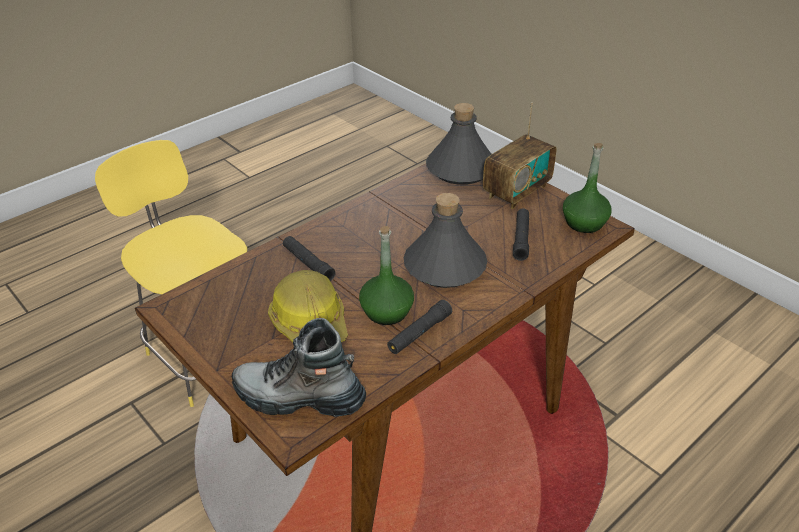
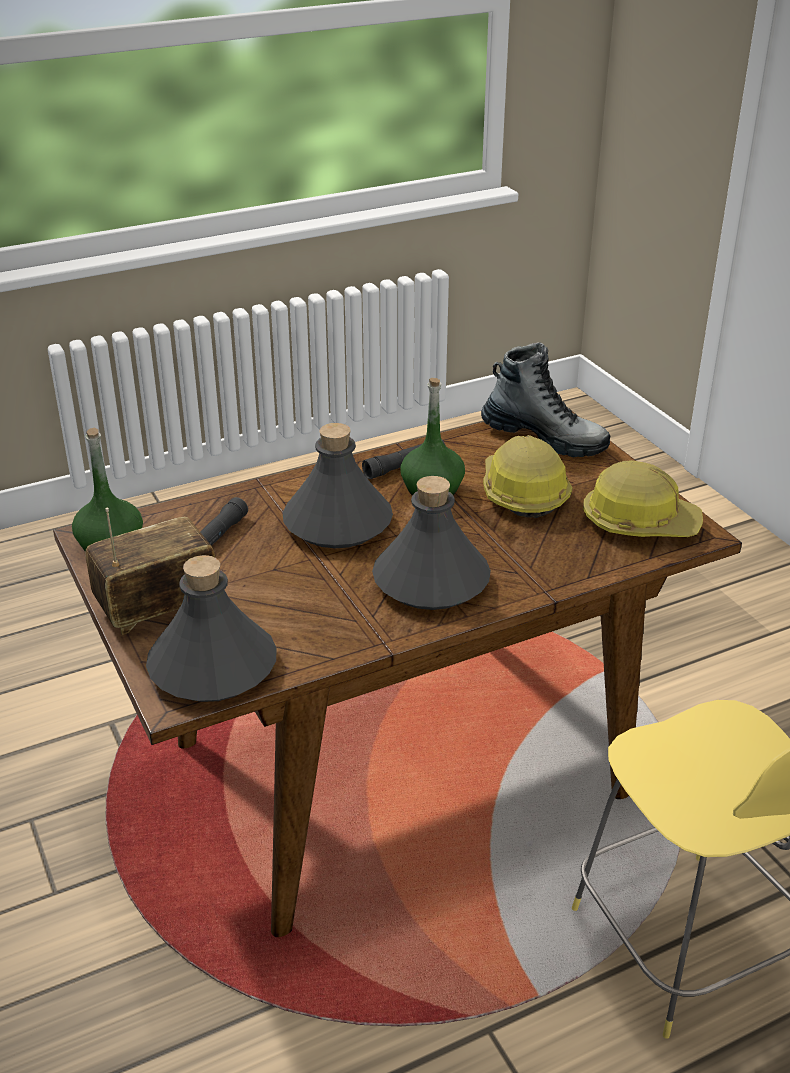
camera: 165 degrees left, 5 degrees down
(213, 310) = (639, 522): none -> hard hat
(308, 264) = (515, 555): black flashlight -> none
(360, 235) = (432, 581): none -> grey bottle

